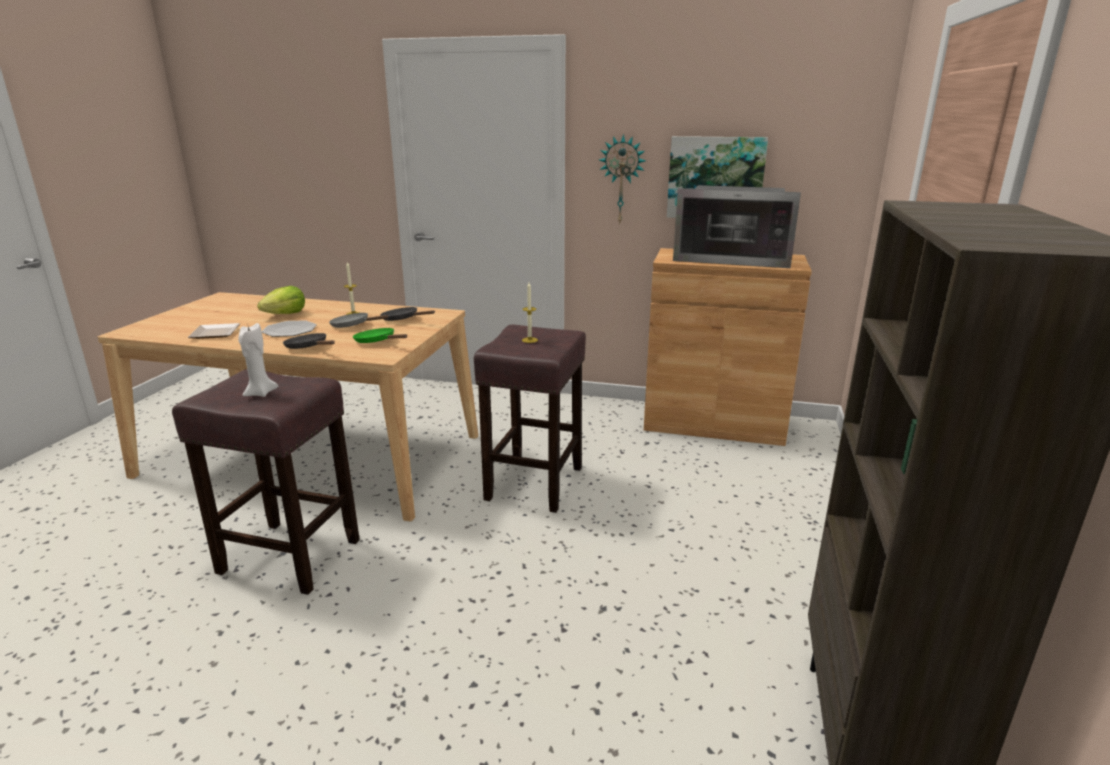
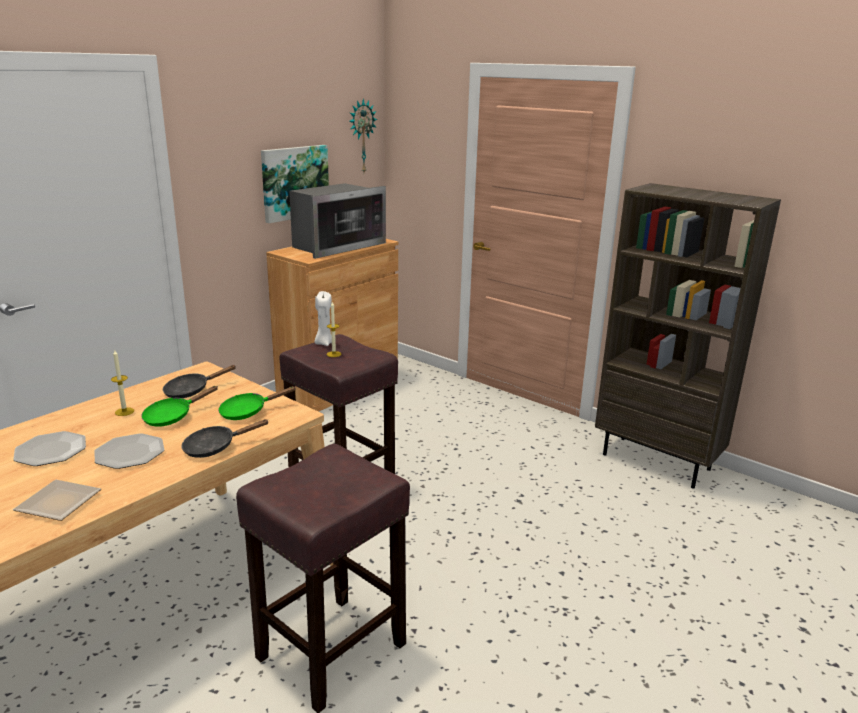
camera: 65 degrees left, 0 degrees up
(260, 393) = (329, 483): white candle -> white candle (324, 343)
(285, 314) = (51, 450): lettuce -> plate
(353, 326) = (172, 416): grey frying pan -> green frying pan
(622, 180) = (225, 196): wall clock -> wall clock (361, 136)

